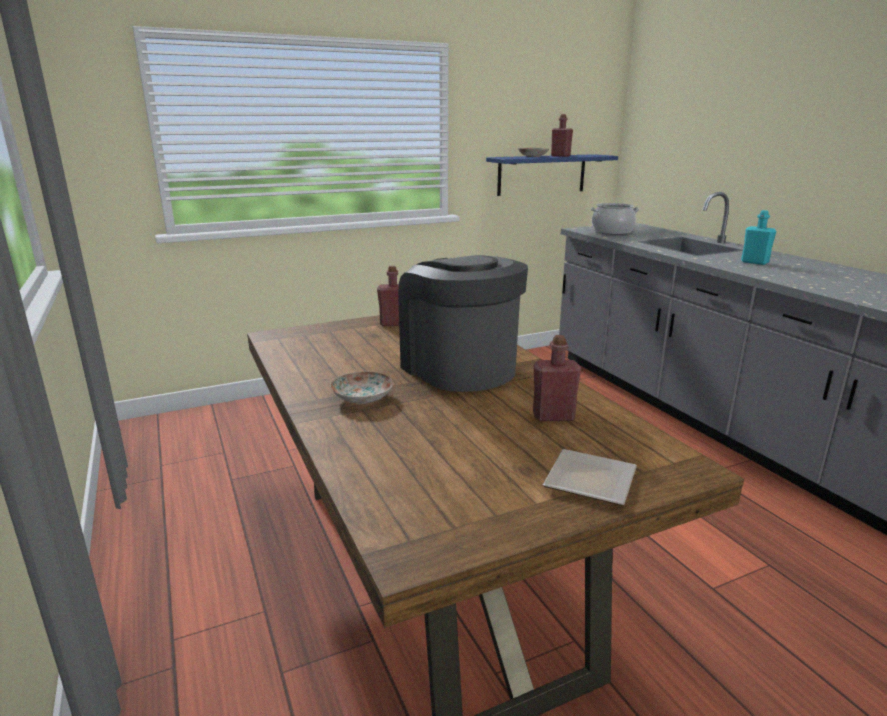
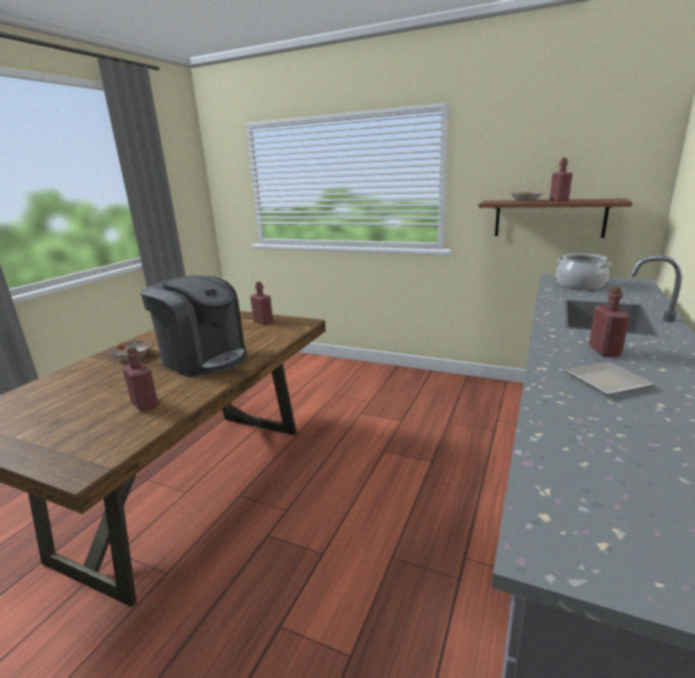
camera: 50 degrees right, 0 degrees up
(459, 368) = (204, 358): coffee machine -> coffee machine turned 105 degrees clockwise
(542, 174) = (549, 218): blue shelf -> brown shelf
(586, 482) = (46, 442): plate -> plate (603, 381)
(754, 262) = (604, 351): turquoise bottle -> red bottle

